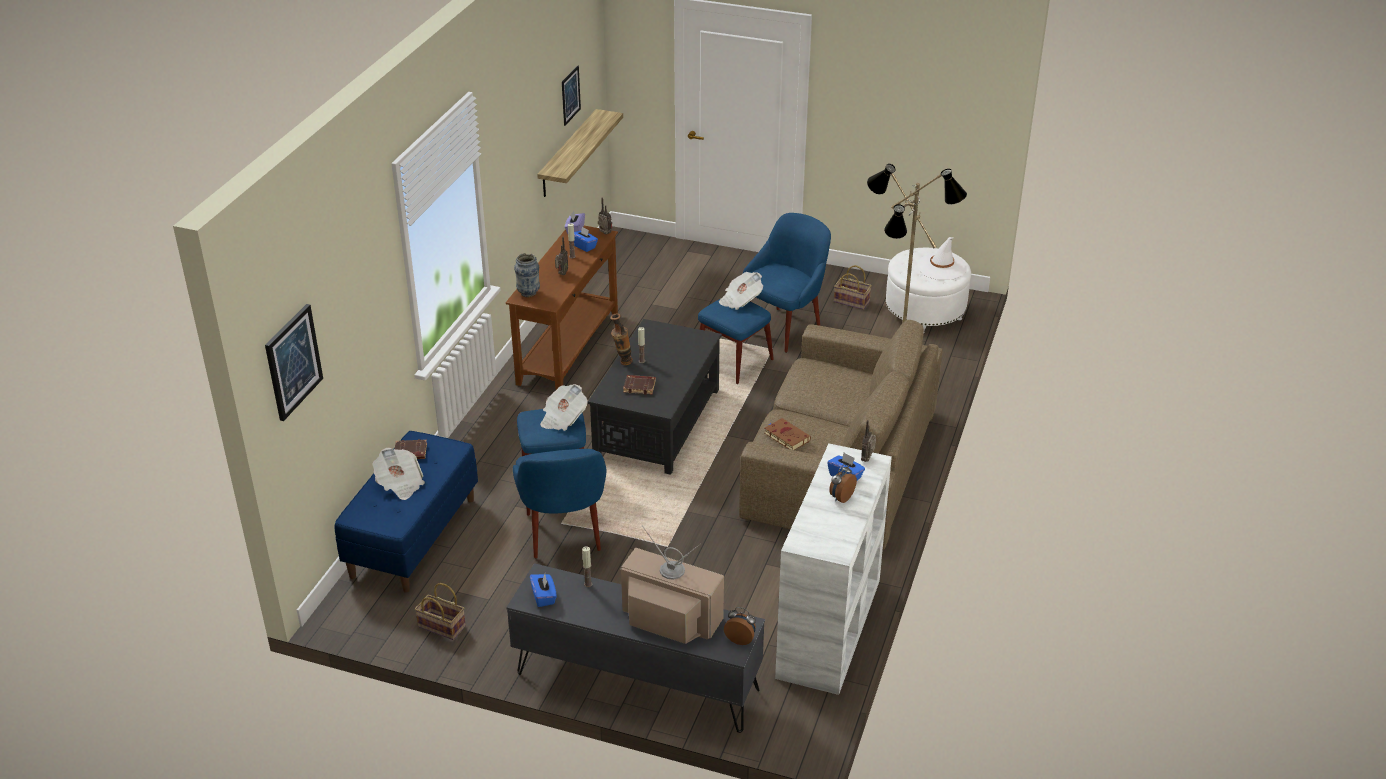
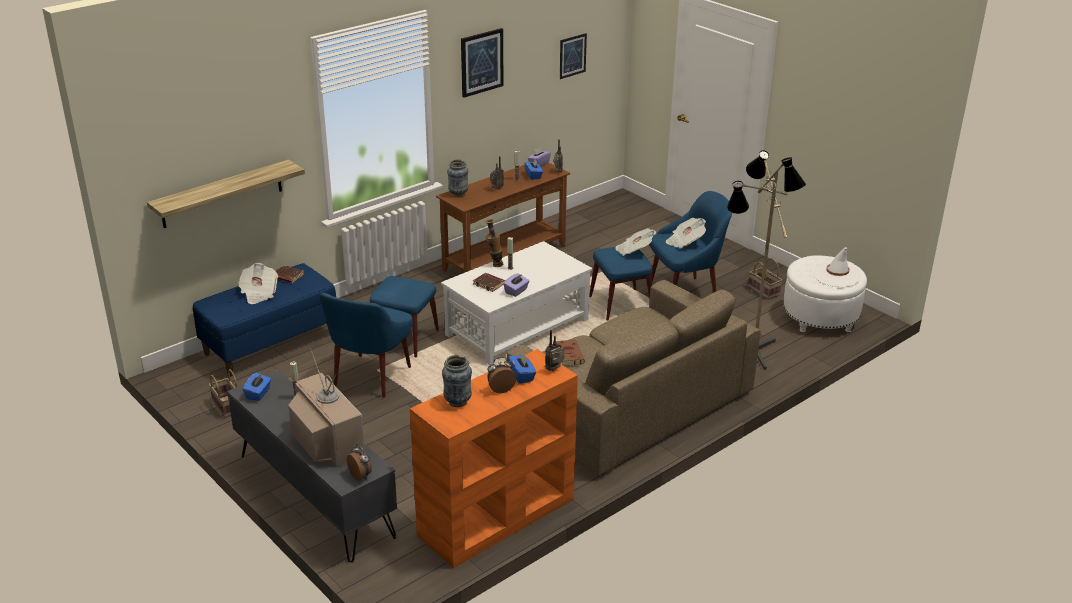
camera: 30 degrees right, 5 degrees down
(293, 362) = (157, 155): picture -> picture (481, 62)
(563, 418) = (412, 288): newspaper -> newspaper (685, 242)
(568, 154) = (563, 105): shelf -> shelf (222, 194)
(656, 423) = (516, 327): black coffee table -> white coffee table
(674, 385) = (516, 291): none -> purple tissue box
(817, 526) = (457, 402): none -> vase
(830, 628) = (497, 517): white bookcase -> orange bookcase

